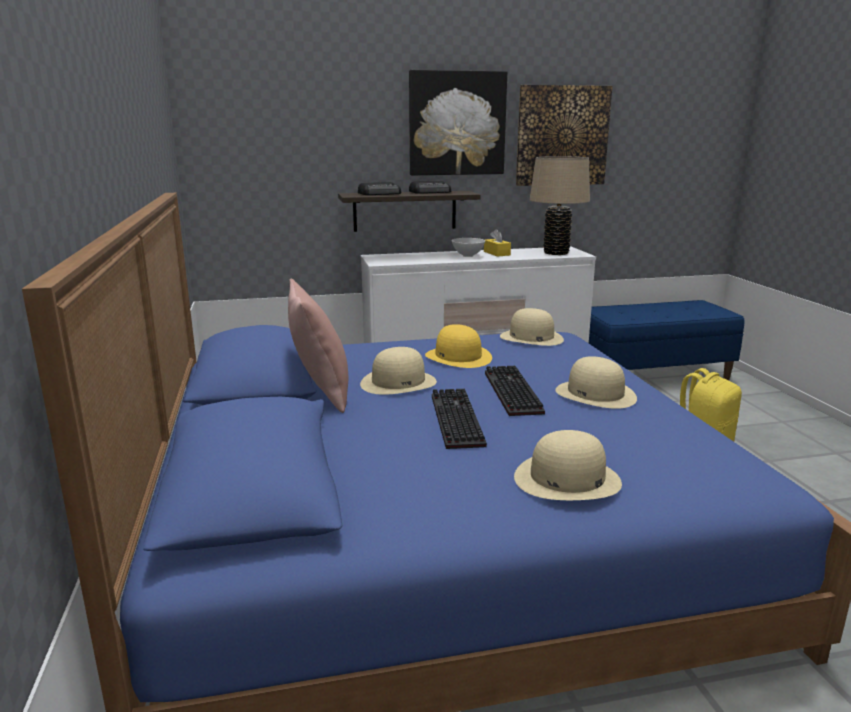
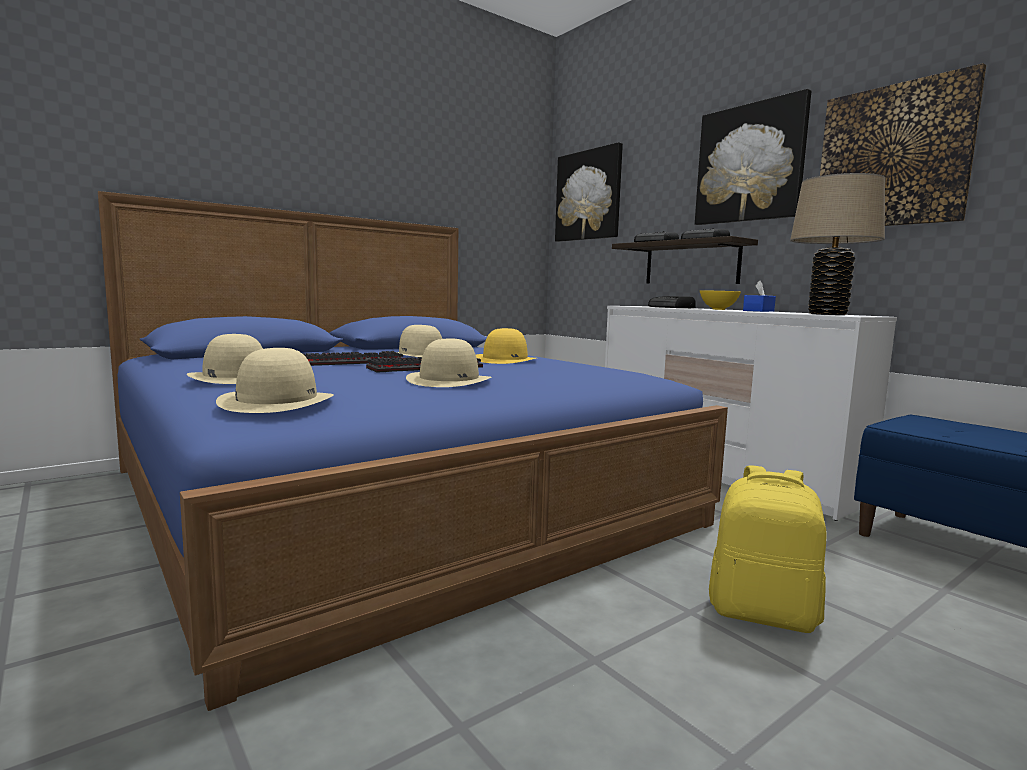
camera: 65 degrees right, 10 degrees down
(251, 129) = (588, 195): none -> picture
(320, 392) = (384, 349): pink pillow -> none
(428, 259) = (671, 307): none -> radio
(467, 256) = (718, 309): white bowl -> yellow bowl
(497, 253) = (758, 311): yellow tissue box -> blue tissue box
(531, 337) = (607, 369): beige hat -> beige hat (277, 401)

